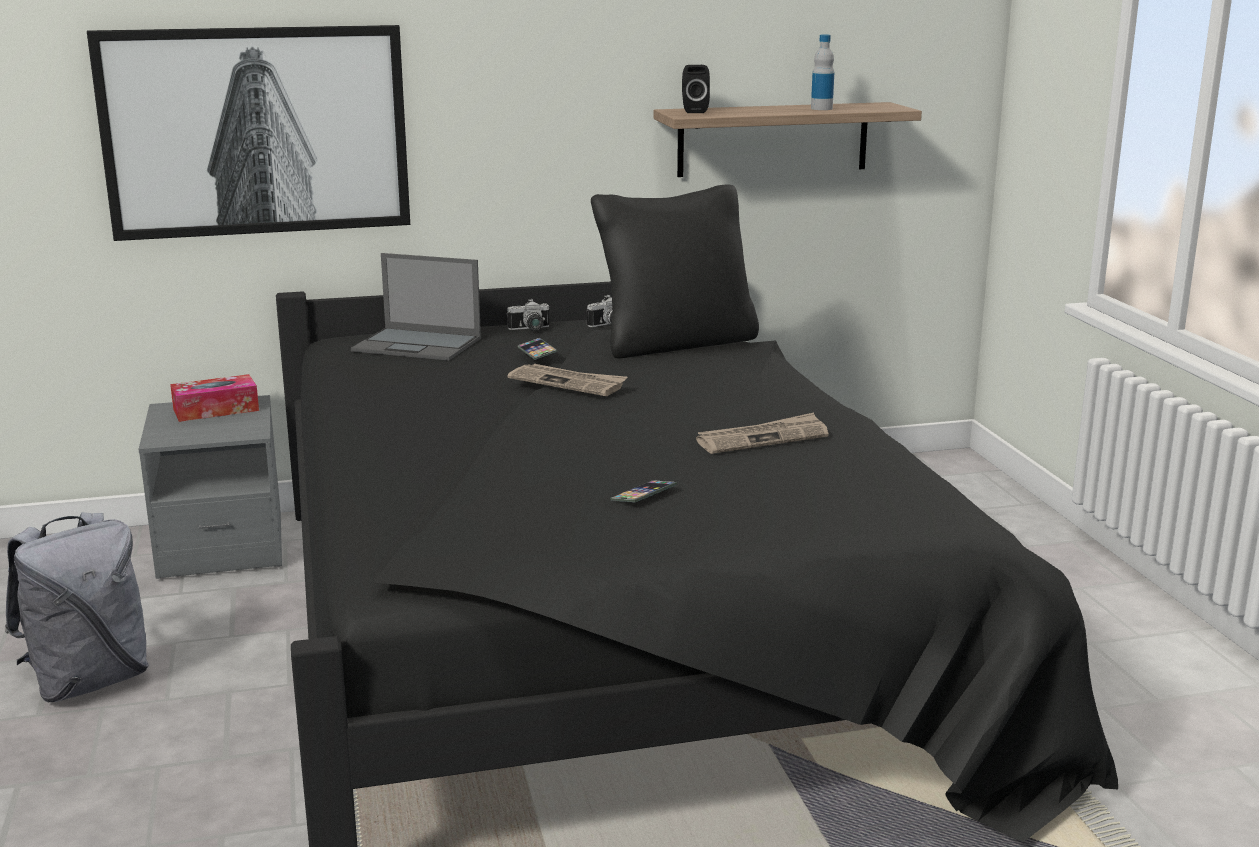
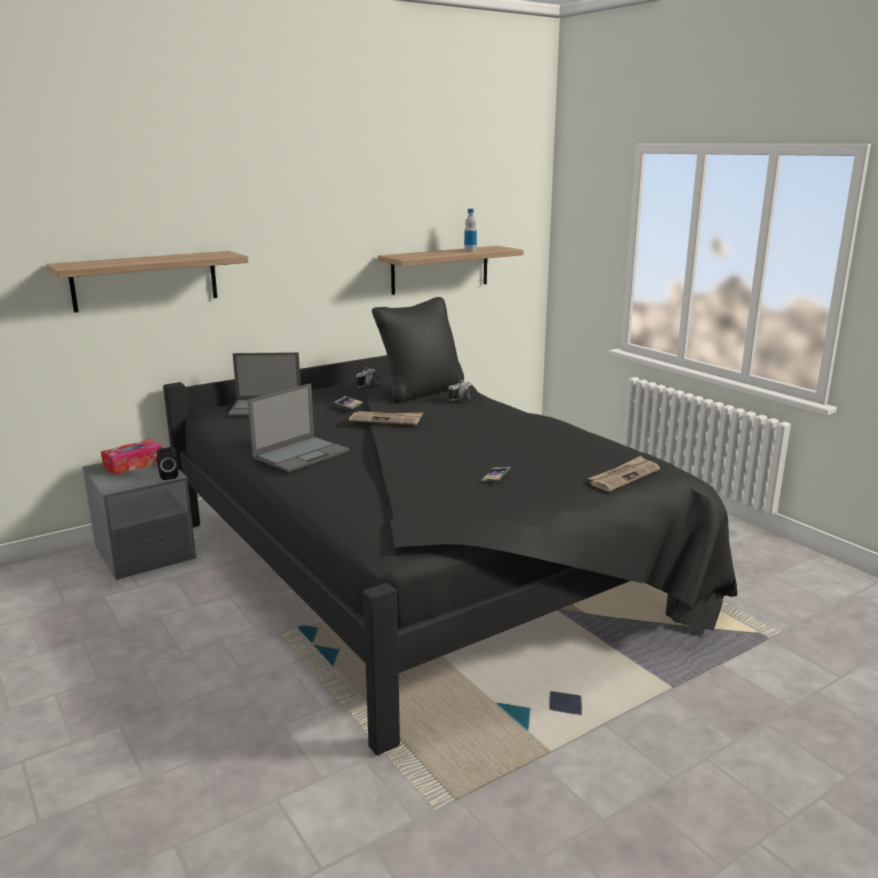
camera: 20 degrees left, 0 degrees up
(89, 681) = (119, 651): grey backpack -> none
(256, 131) = (145, 281): picture -> shelf
(395, 420) = (301, 454): none -> laptop
(530, 329) = (325, 392): camera -> camera (463, 399)
(694, 111) = (404, 255): black speaker -> black speaker (168, 476)
(762, 438) = (524, 437): newspaper -> newspaper (624, 476)

